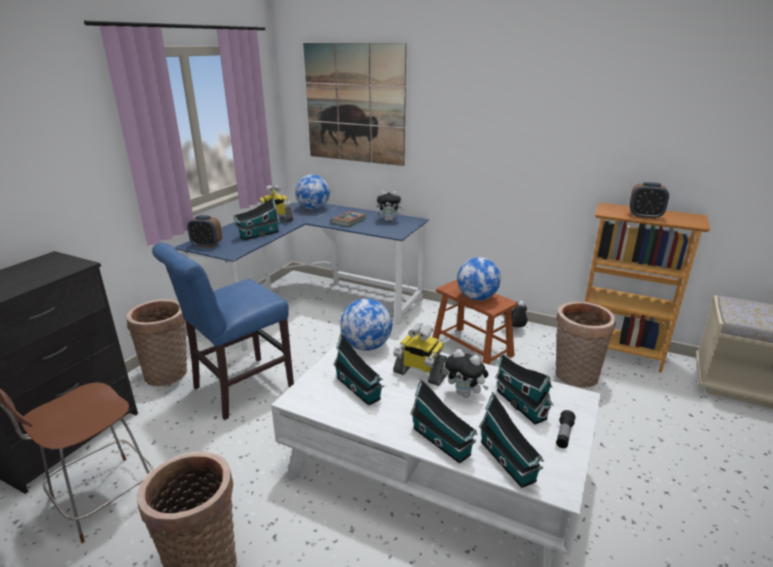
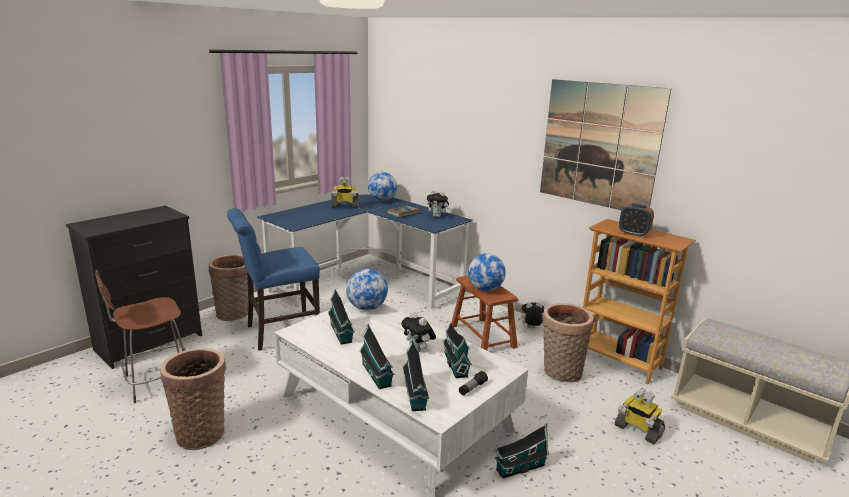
camera: 15 degrees right, 5 degrees down
(207, 245) = (281, 218): alarm clock -> none
(258, 235) = (324, 215): toy house -> toy house (518, 468)
(354, 104) = (422, 116): picture -> picture (599, 145)
(420, 373) = (394, 331): toy robot -> toy robot (637, 430)

